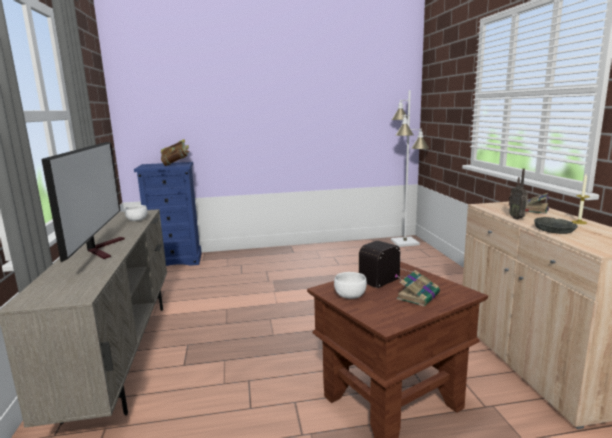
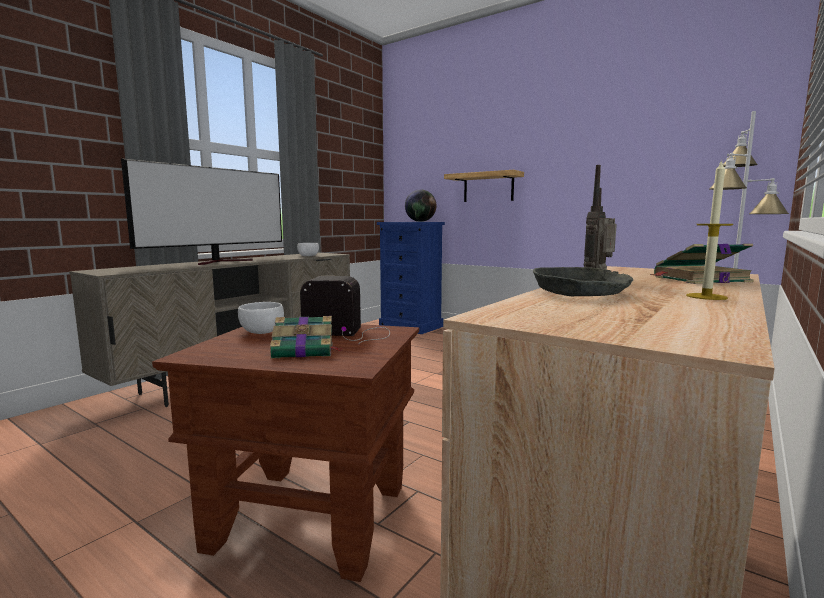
camera: 45 degrees right, 5 degrees down
(176, 164) = (420, 221): book -> globe
(233, 131) = (488, 187): none -> shelf

